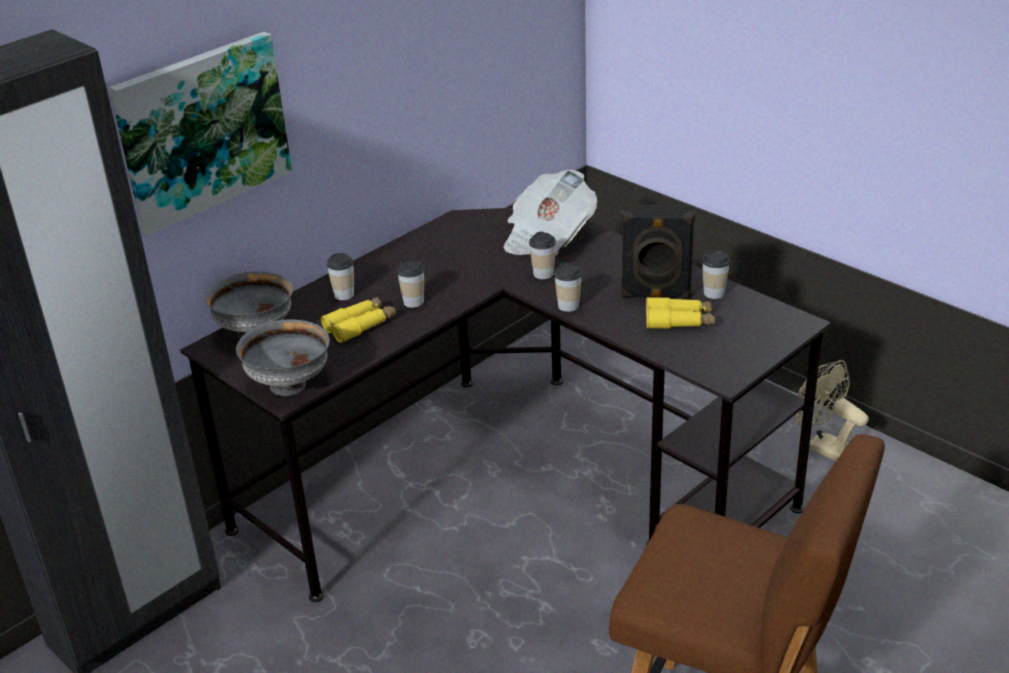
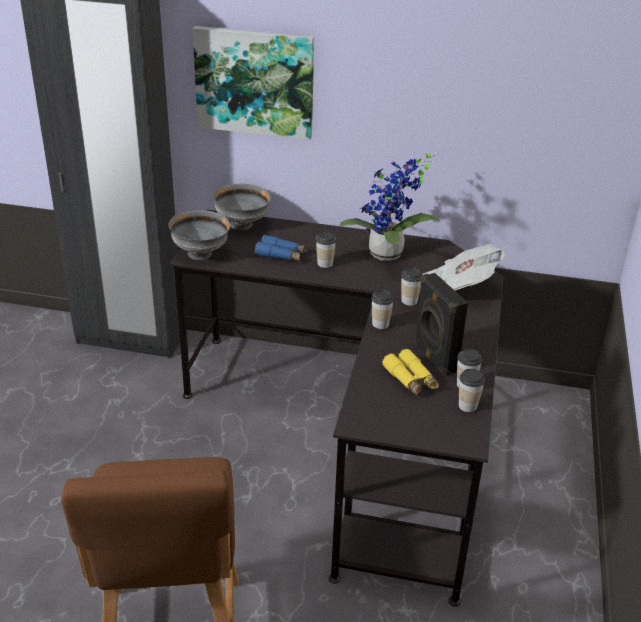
camera: 55 degrees right, 0 degrees up
(344, 294) = (308, 238): cup -> cup (467, 406)
(360, 325) = (281, 255): yellow binoculars -> blue binoculars
(443, 257) = (388, 256): none -> potted plant
(823, 447) = (545, 594): beige fan -> none

